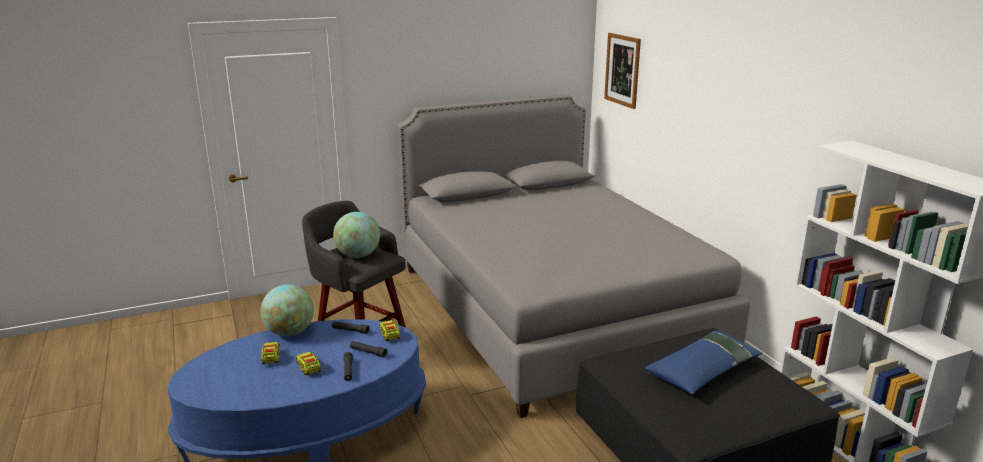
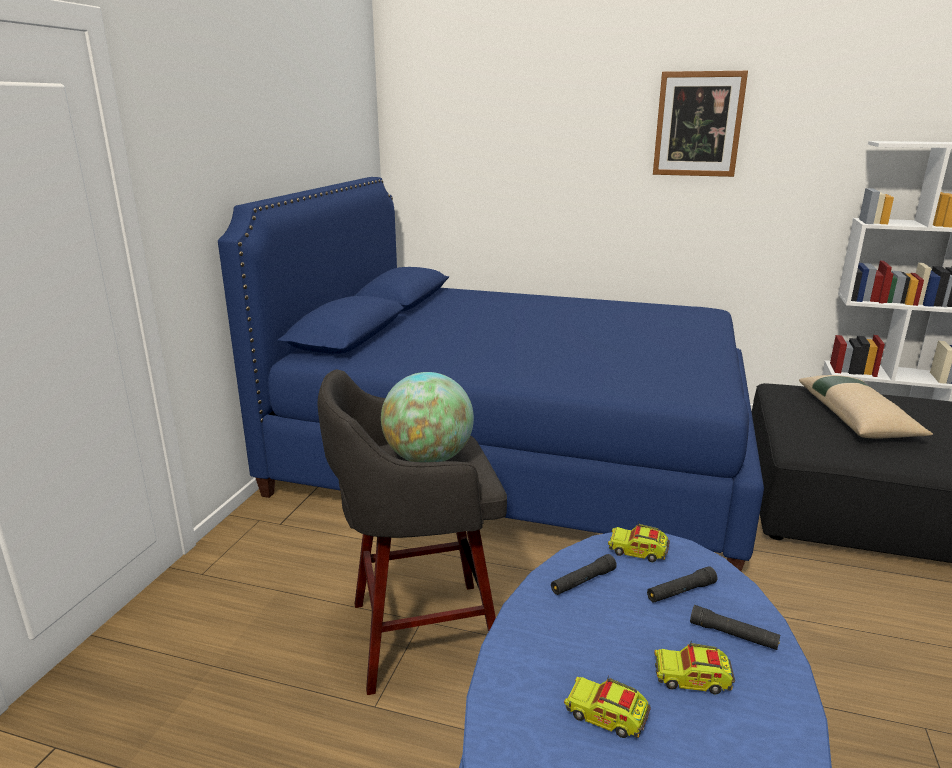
camera: 50 degrees left, 0 degrees up
(289, 332) = (518, 652): globe -> none
(552, 310) = (517, 454): grey bed -> blue bed
(622, 70) = (449, 132): picture -> picture (698, 124)
(703, 371) = (857, 418): blue pillow -> beige pillow

